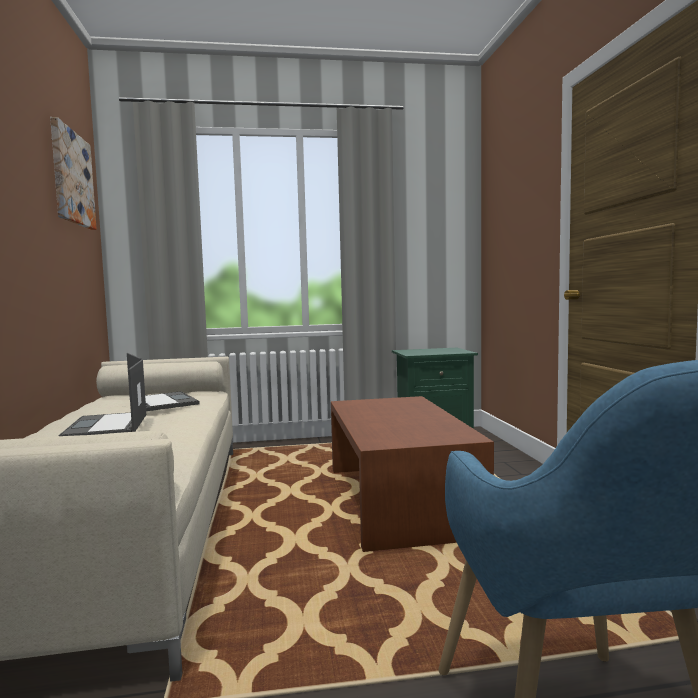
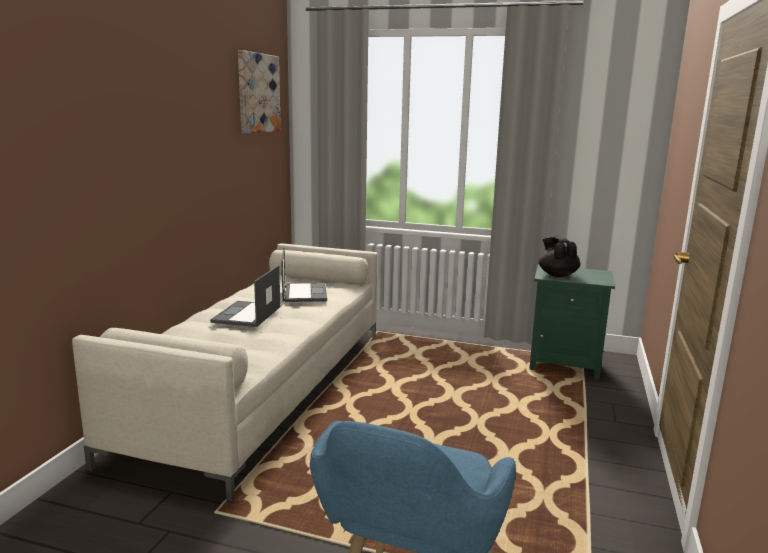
camera: 25 degrees right, 10 degrees up
(398, 500) = (472, 417): brown coffee table -> none
(420, 352) = (557, 275): none -> black teapot

